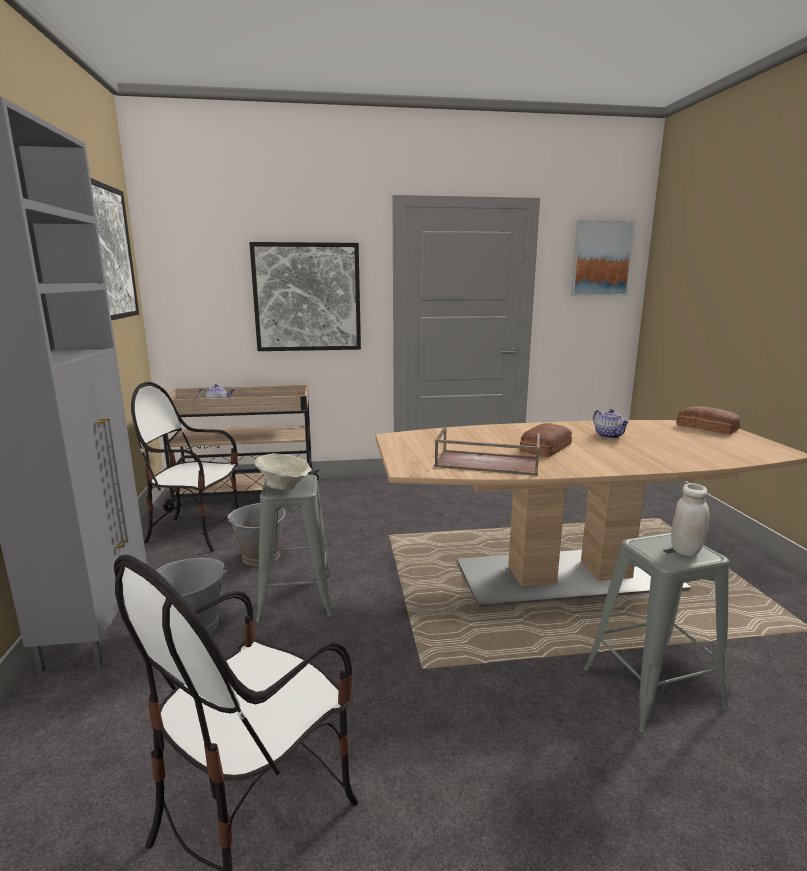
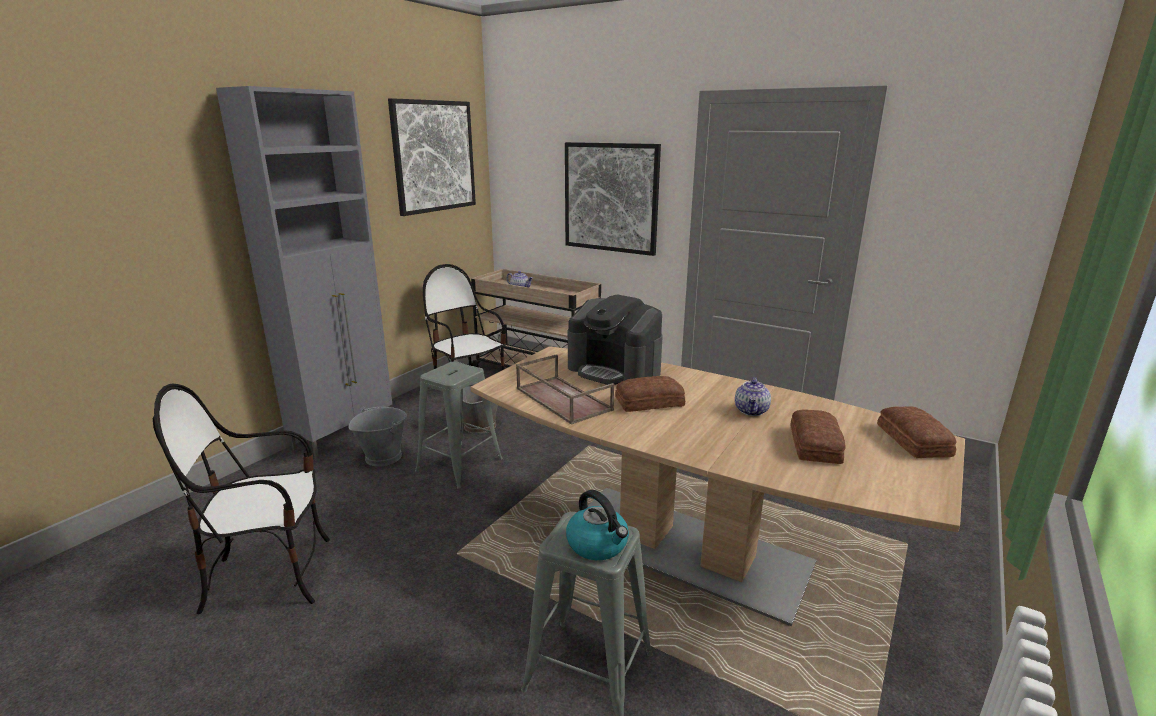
camera: 40 degrees right, 5 degrees up
(284, 487) = (444, 373): beige bowl -> none
(470, 436) = (615, 370): none -> coffee machine
(601, 258) = (981, 169): picture -> none
(680, 442) = (816, 444): none -> bread
(685, 550) = (598, 545): white jar -> kettle

